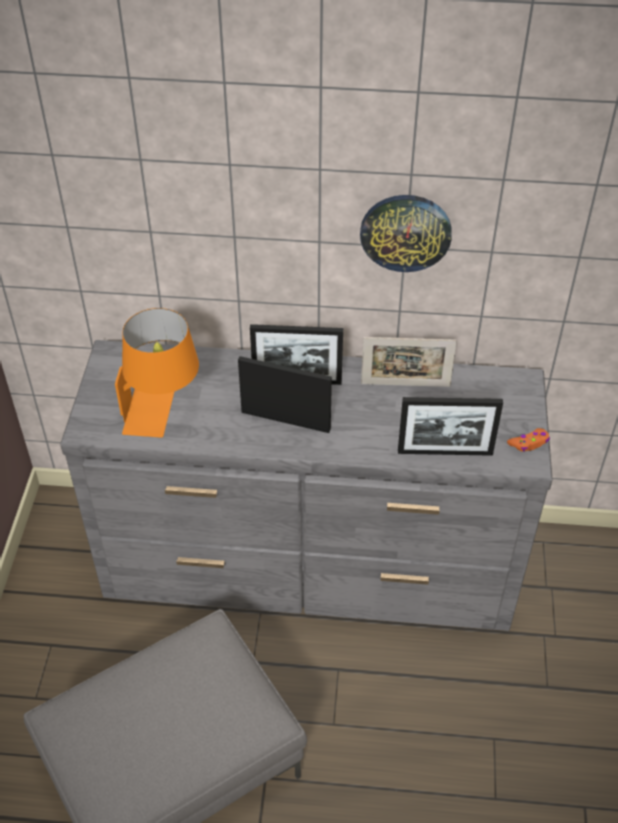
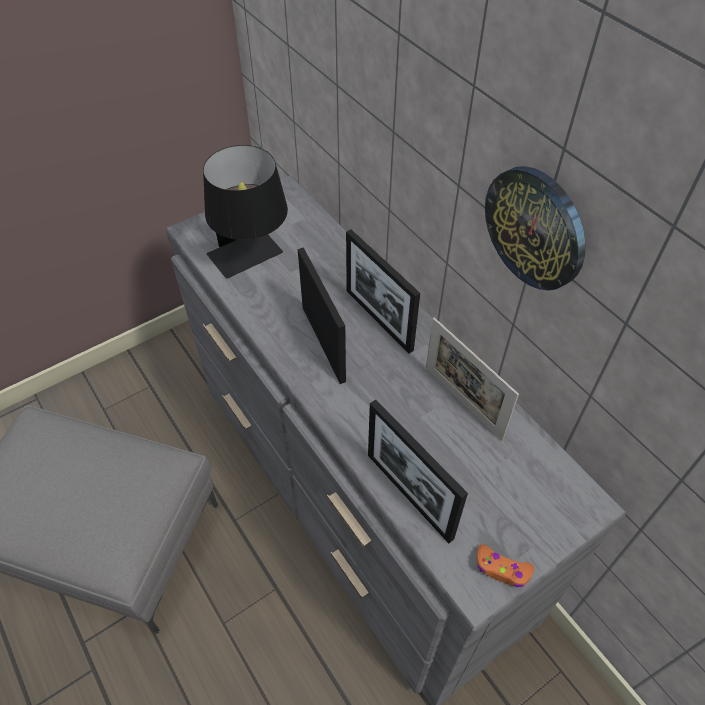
camera: 50 degrees right, 5 degrees up
(162, 413) = (252, 261): orange table lamp -> black table lamp

